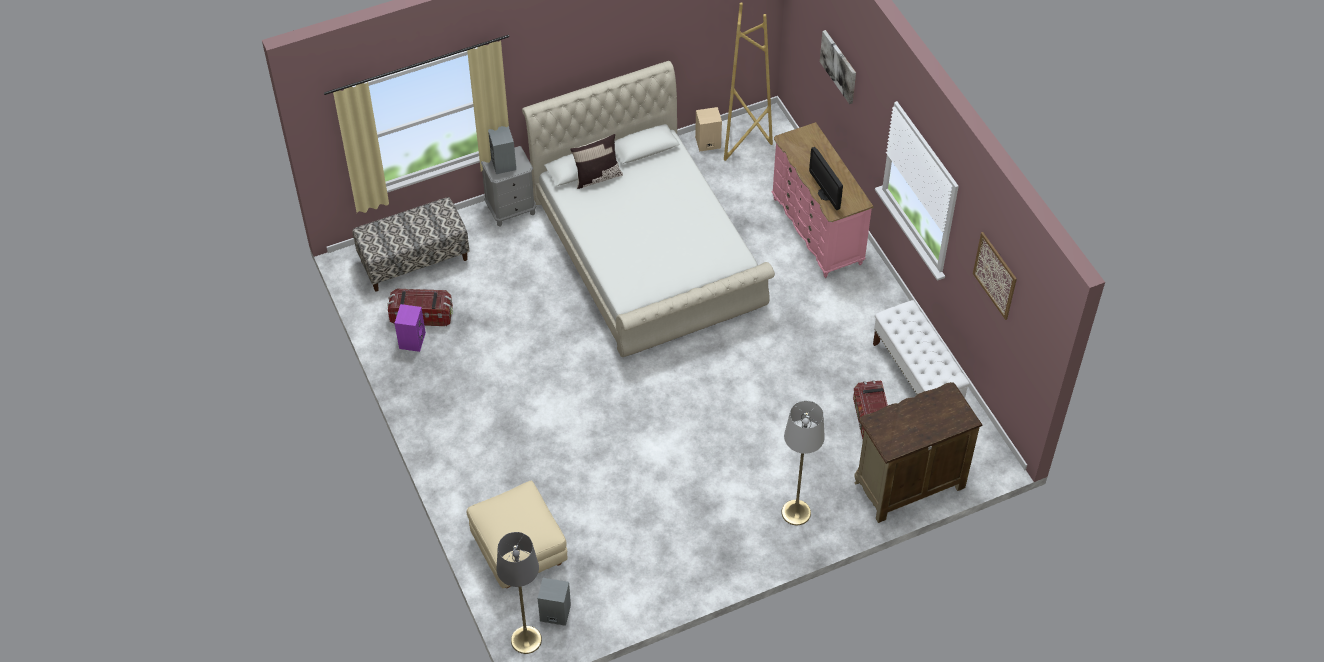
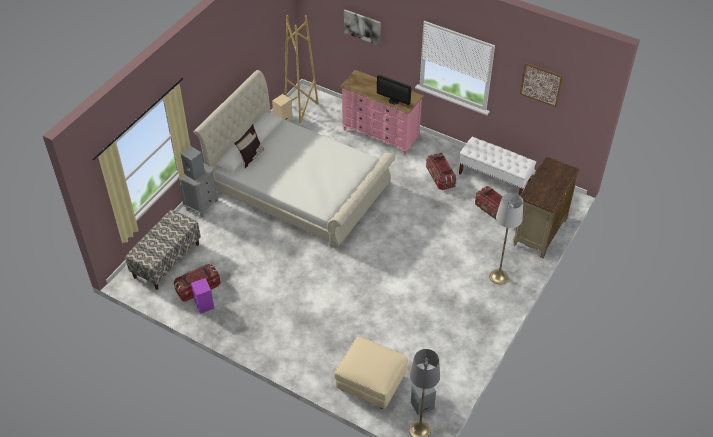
camera: 35 degrees left, 5 degrees down
(842, 335) = (440, 177): none -> storage box

